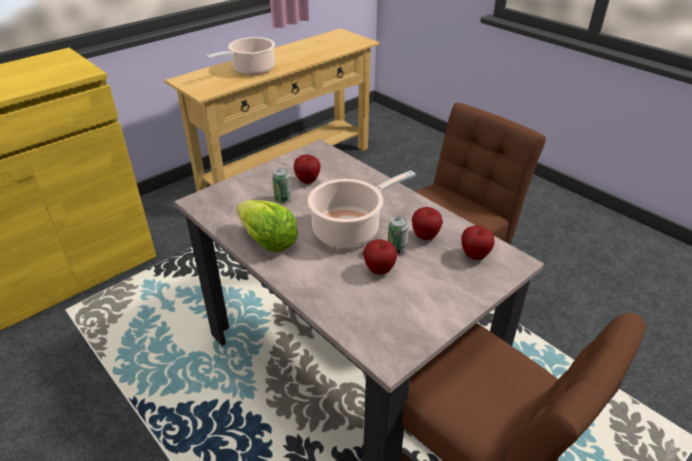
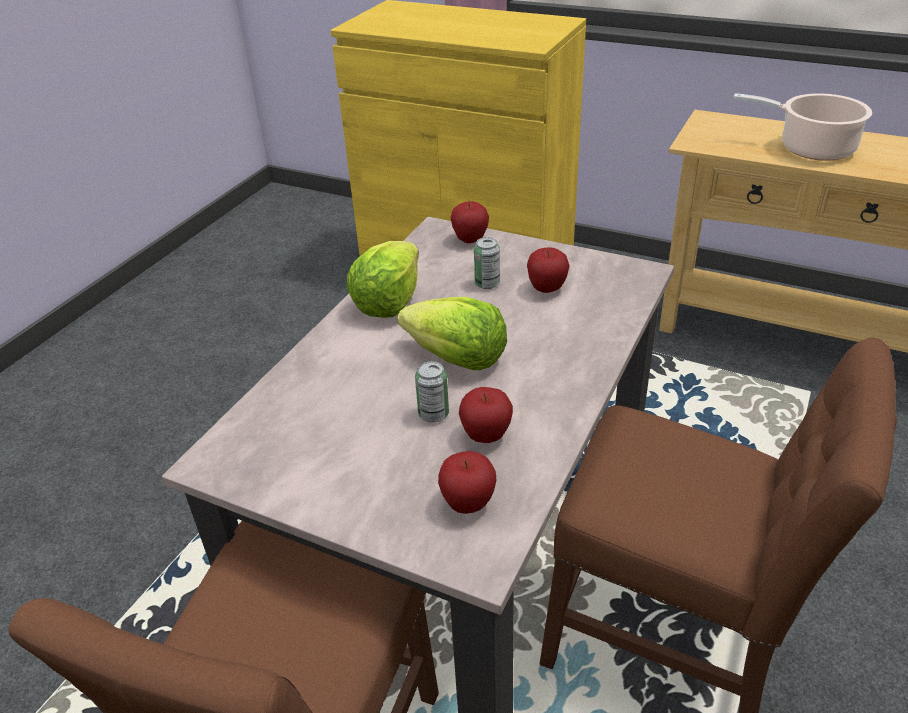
camera: 70 degrees right, 0 degrees up
(350, 229) = (456, 358): cooking pot -> lettuce
(379, 270) = (378, 409): apple -> apple (470, 240)

